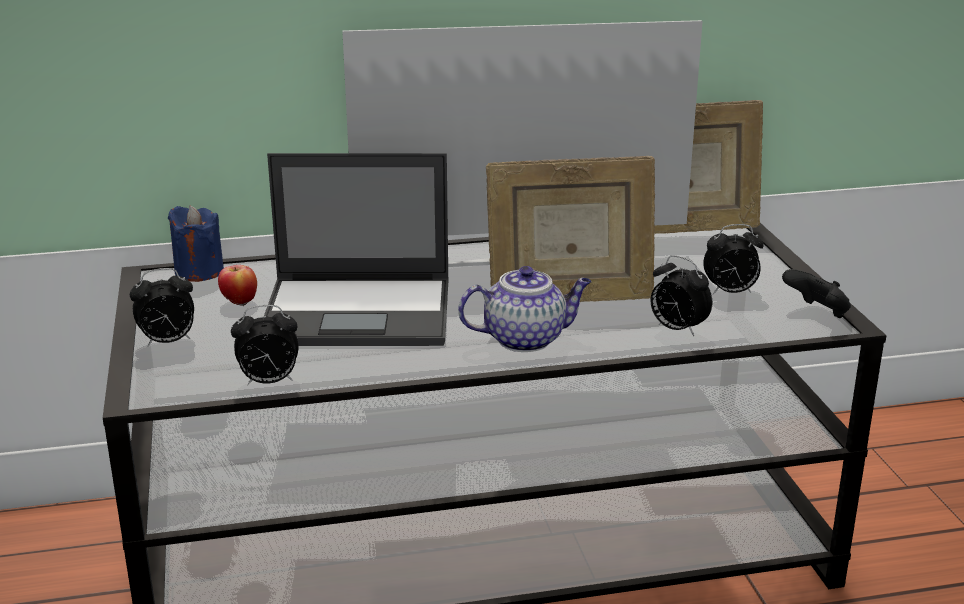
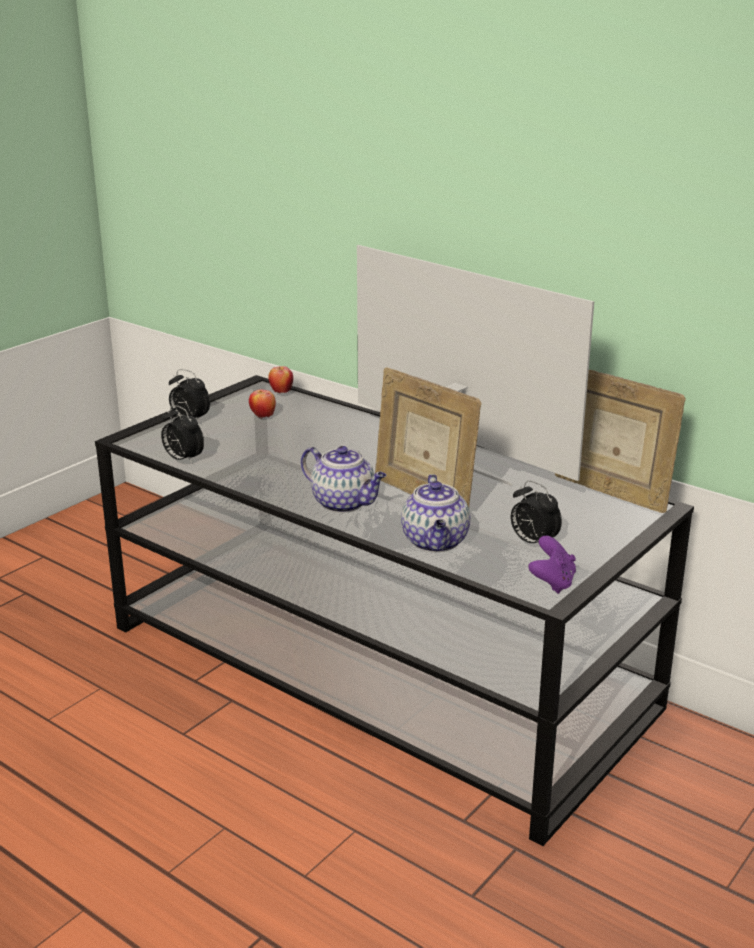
camera: 50 degrees right, 0 degrees up
(199, 271) = (281, 392): blue candle -> apple
(360, 312) = (302, 448): laptop -> none
(676, 329) = (436, 542): alarm clock -> teapot
(817, 313) = (552, 582): black game controller -> purple game controller

